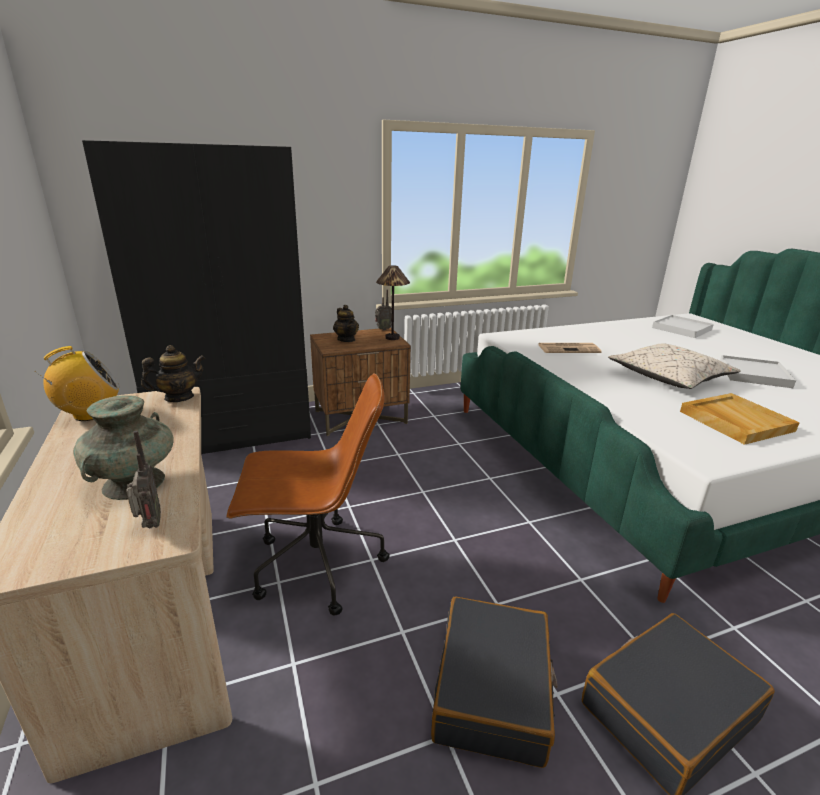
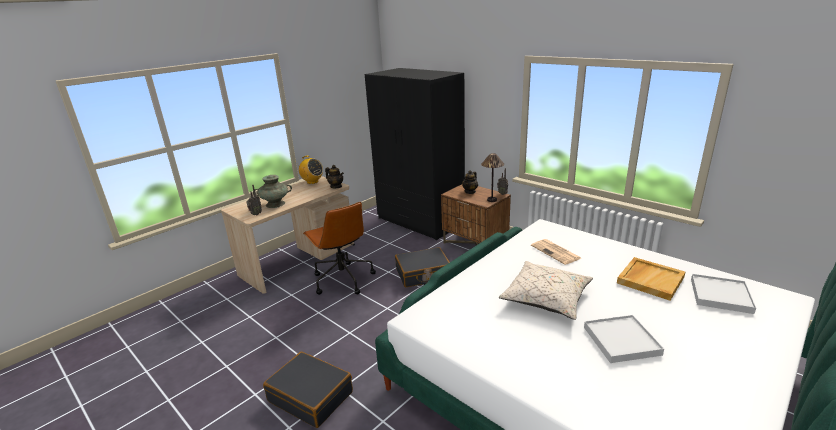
camera: 65 degrees right, 0 degrees up
(493, 690) = (300, 343): black suitcase -> black suitcase (423, 274)
(734, 421) = (488, 330): beige tray -> beige tray (650, 280)

